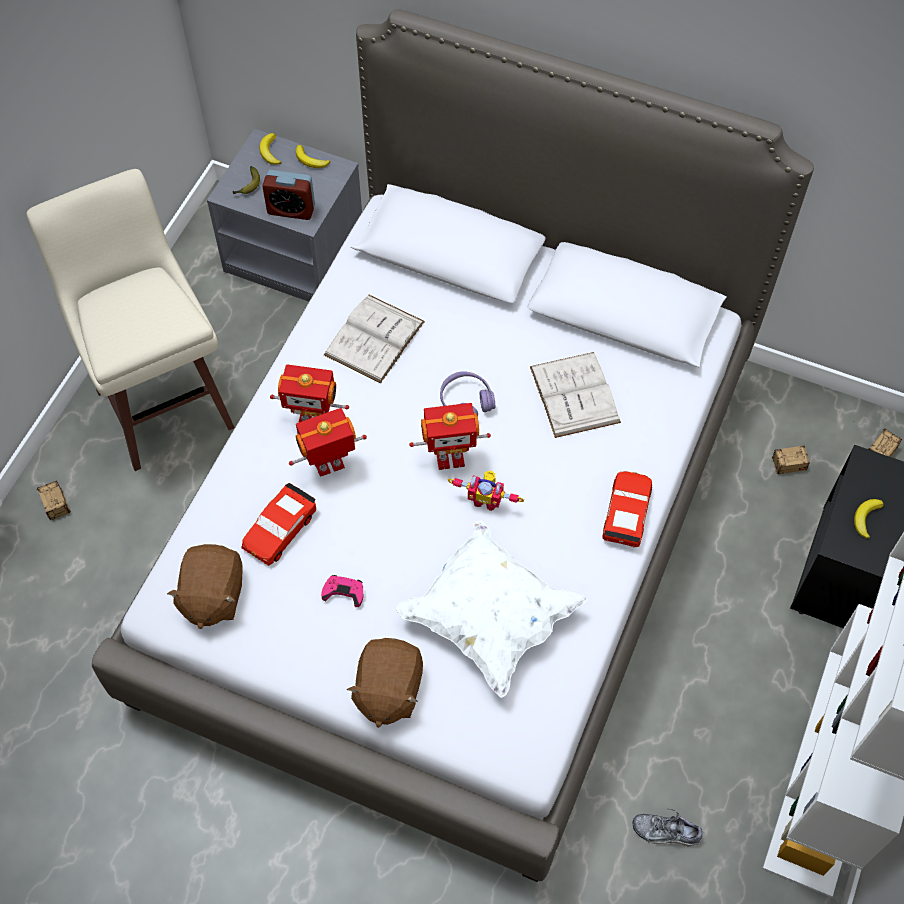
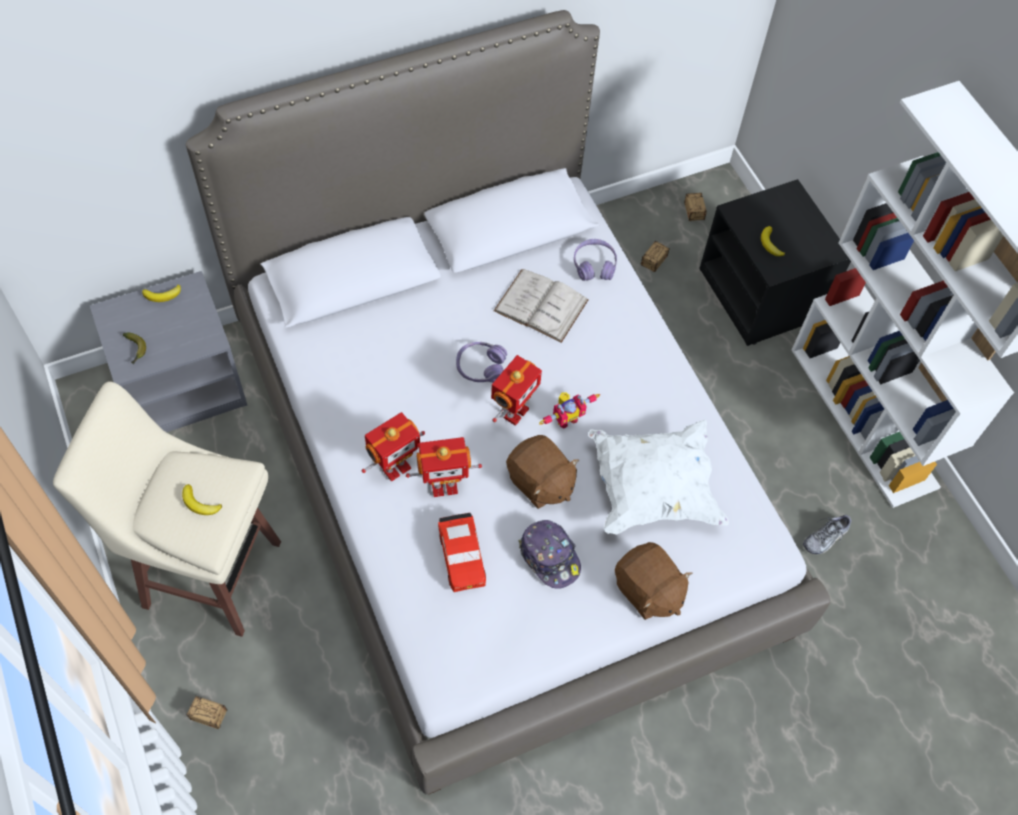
camera: 50 degrees left, 0 degrees up
(212, 596) = (468, 642): brown plush toy -> brown plush toy (540, 482)
(270, 152) = (123, 312): banana -> banana (200, 503)
(291, 210) = (190, 341): alarm clock -> none
(330, 467) = (444, 486): toy robot -> toy robot turned 120 degrees counterclockwise
(343, 592) = (550, 557): pink game controller -> cap
(374, 338) = (370, 377): white book -> none
(626, 513) = (655, 352): red toy car -> none
(660, 399) = (594, 265): none -> purple headphones

